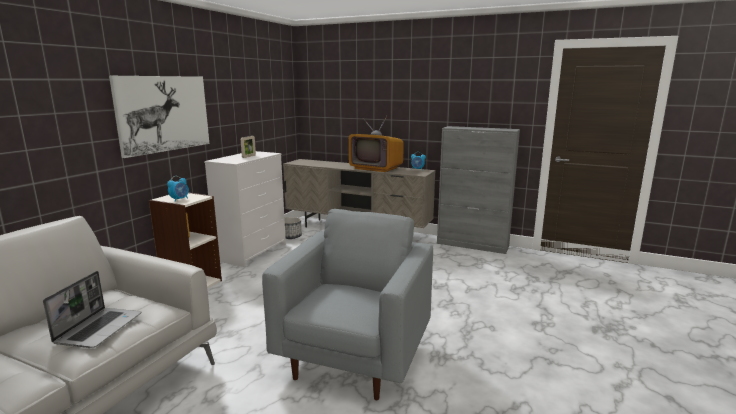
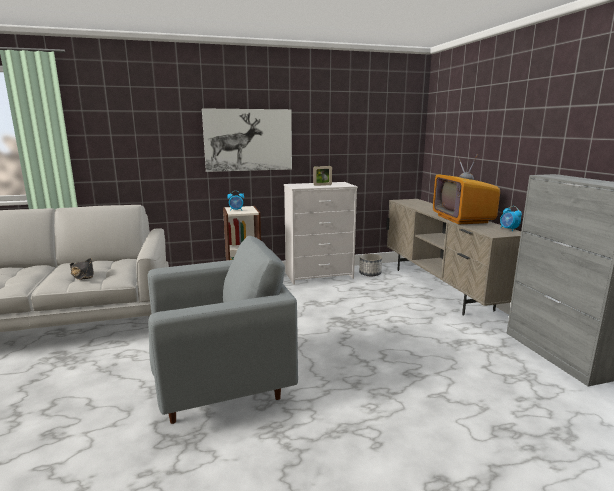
camera: 50 degrees right, 0 degrees up
(99, 328) = (83, 275): laptop -> black hat

